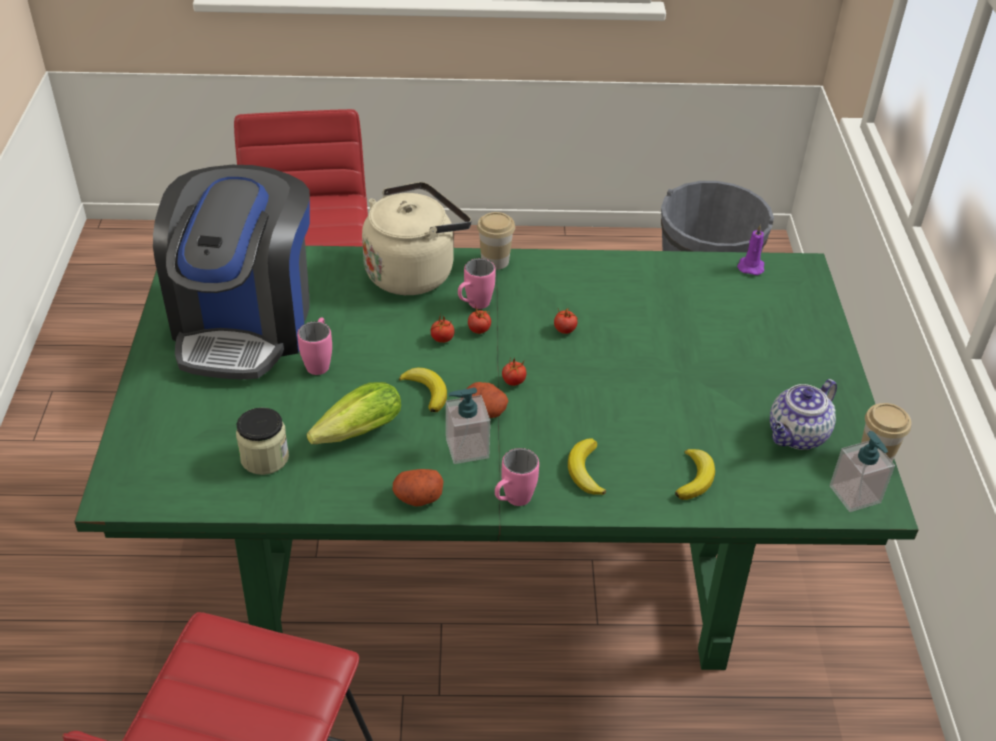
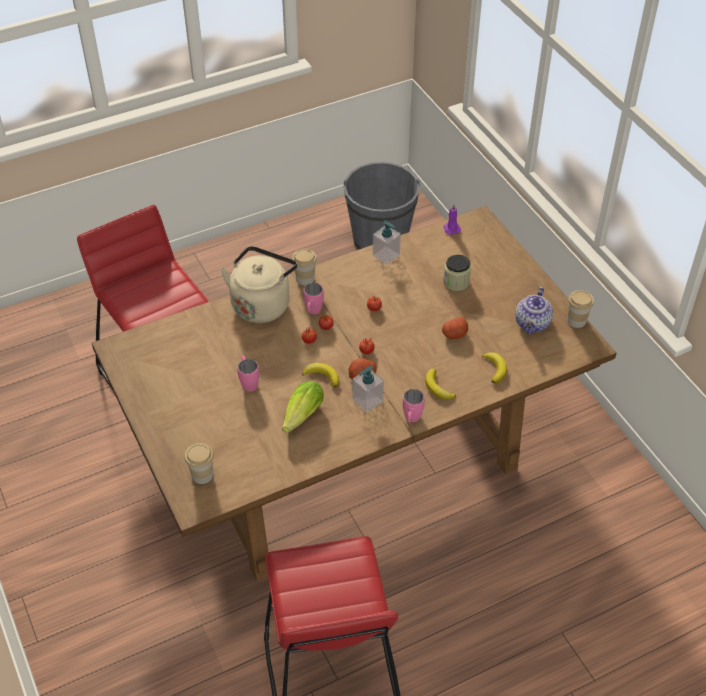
camera: 25 degrees left, 5 degrees up
(162, 457) = (202, 475): none -> cup
(245, 324) = (186, 376): coffee machine -> none
(265, 458) = (260, 451): jar -> jar (456, 282)
(417, 497) = (360, 439): potato -> potato (454, 334)
(494, 557) = (354, 458): green dining table -> brown dining table
(855, 494) = (577, 346): soap dispenser -> soap dispenser (386, 255)

